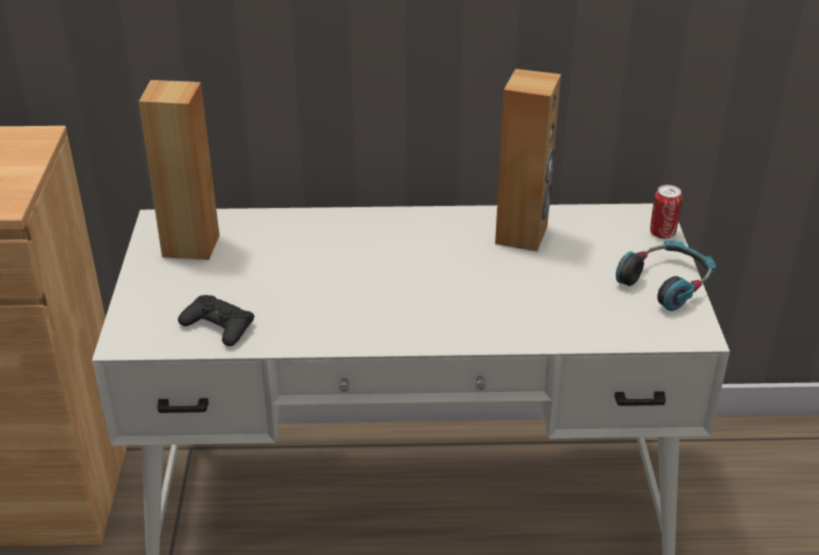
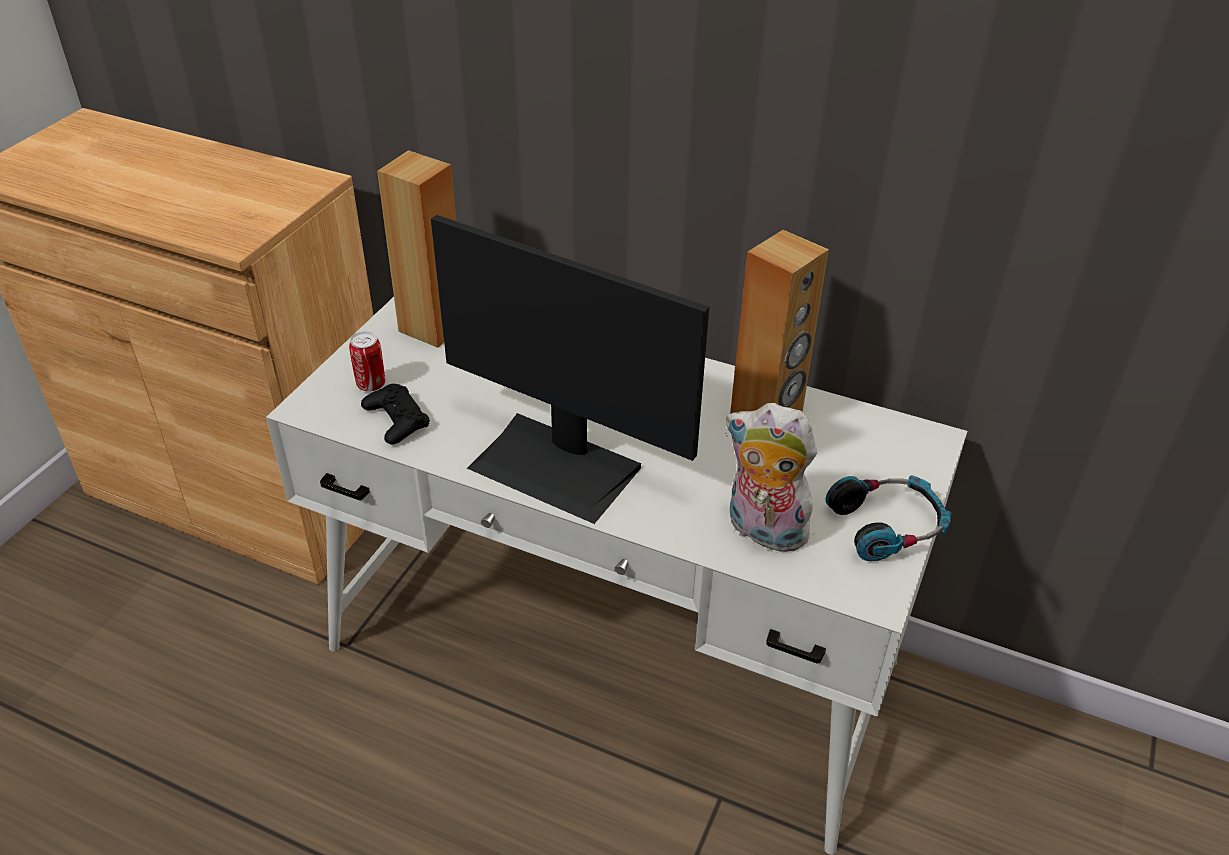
camera: 25 degrees right, 5 degrees up
(387, 319) = (557, 465): none -> monitor
(582, 315) = (762, 531): none -> plush toy
(662, 233) = (928, 464): can -> can (371, 384)

